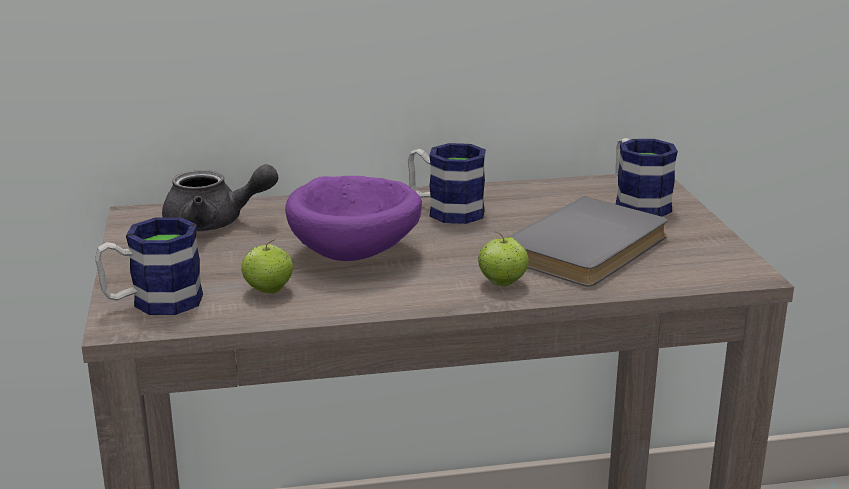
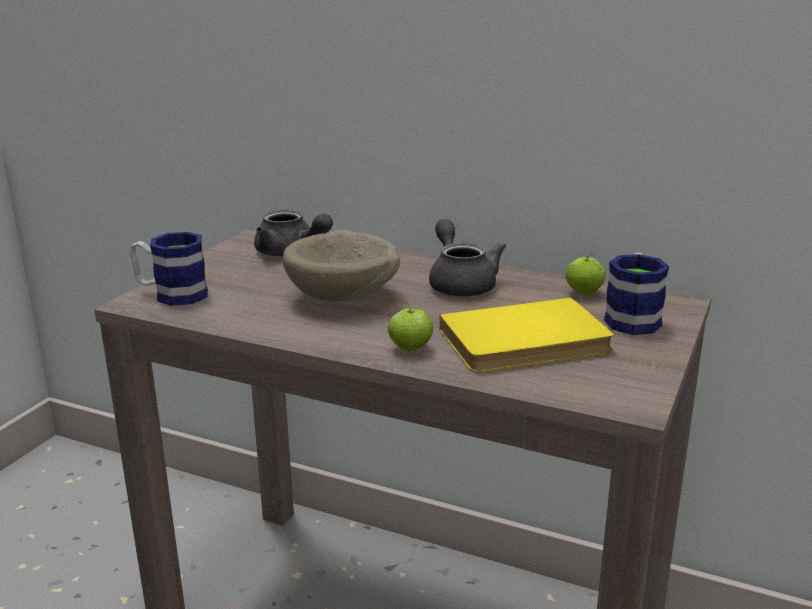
camera: 35 degrees right, 0 degrees up
(268, 290) = (248, 306): apple -> apple (583, 293)
(357, 253) = (345, 298): purple bowl -> beige bowl
(445, 210) = (460, 283): mug -> grey teapot
(590, 248) = (526, 343): grey book -> yellow book

